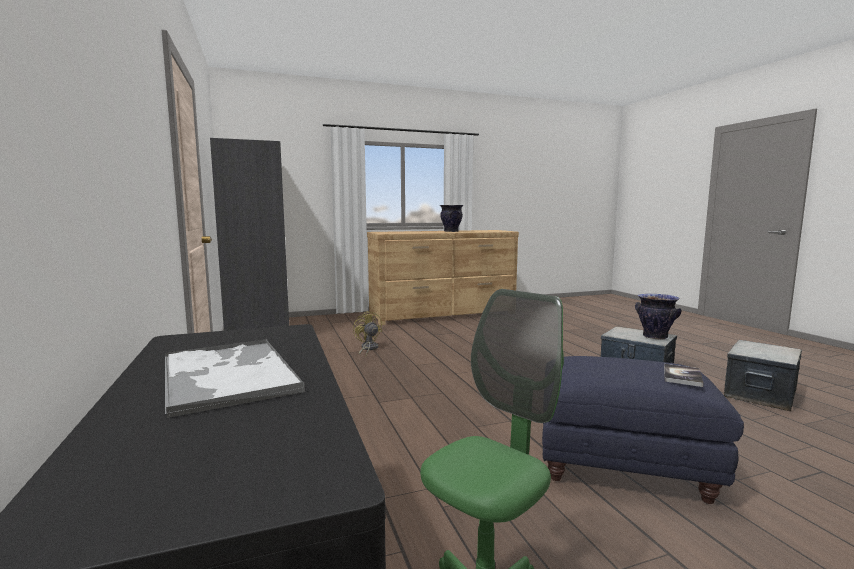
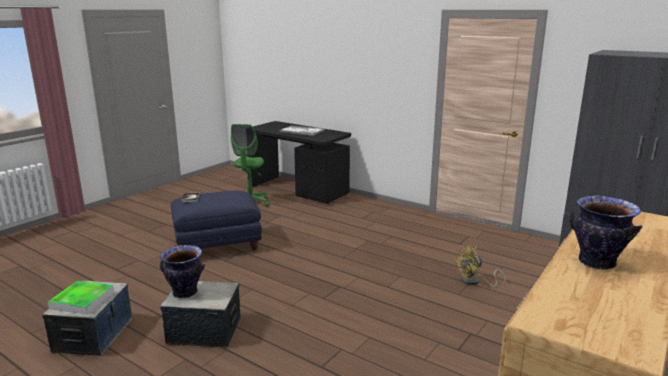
camera: 145 degrees right, 10 degrees up
(368, 349) = (474, 282): yellow fan -> yellow fan turned 135 degrees clockwise
(767, 349) = (82, 300): none -> tray

